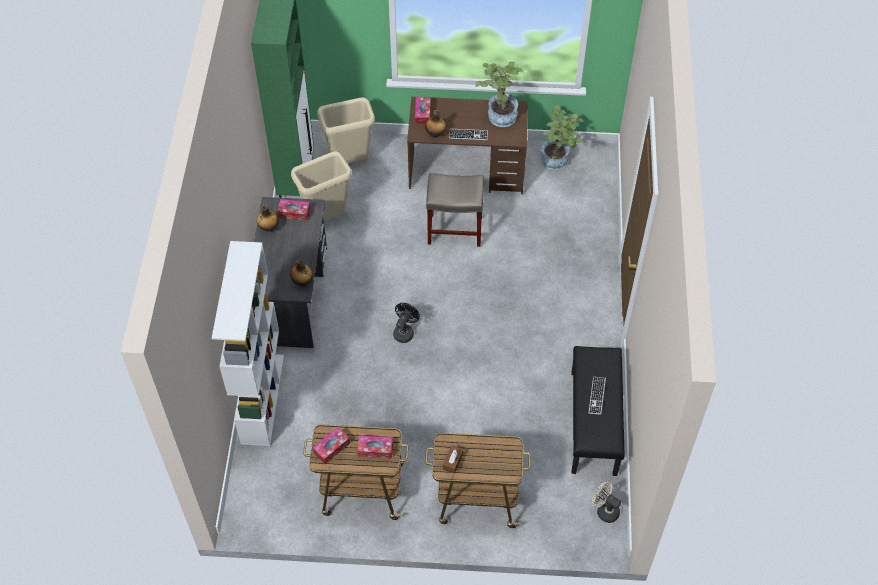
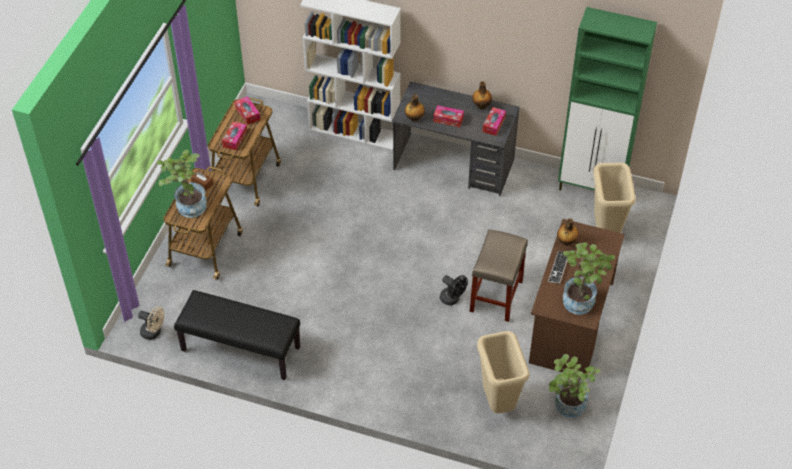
camera: 105 degrees right, 5 degrees down
(326, 219) = (536, 202): beige trash can -> beige trash can (497, 402)
(405, 331) = (388, 234): black fan -> black fan (452, 299)
(422, 113) = (597, 237): tissue box -> tissue box (448, 119)
(491, 465) = (187, 206): none -> potted plant
(597, 396) = (236, 316): keyboard -> none
(604, 510) = (154, 332): beige fan -> beige fan turned 60 degrees clockwise

